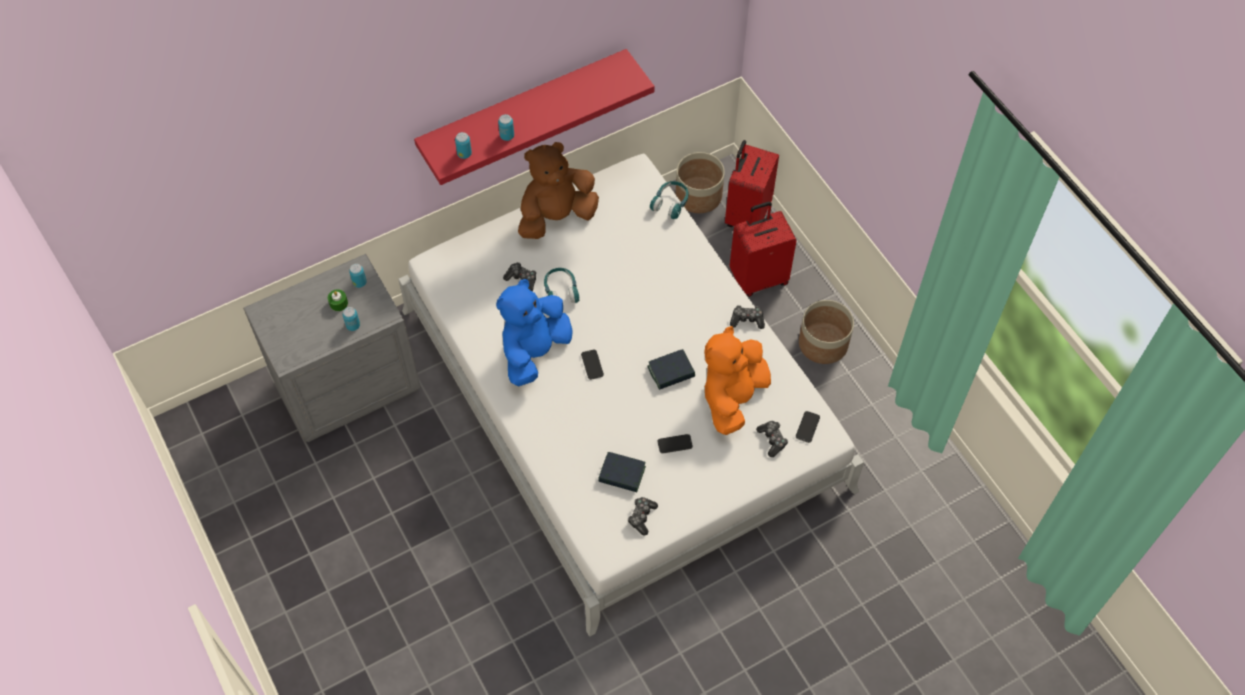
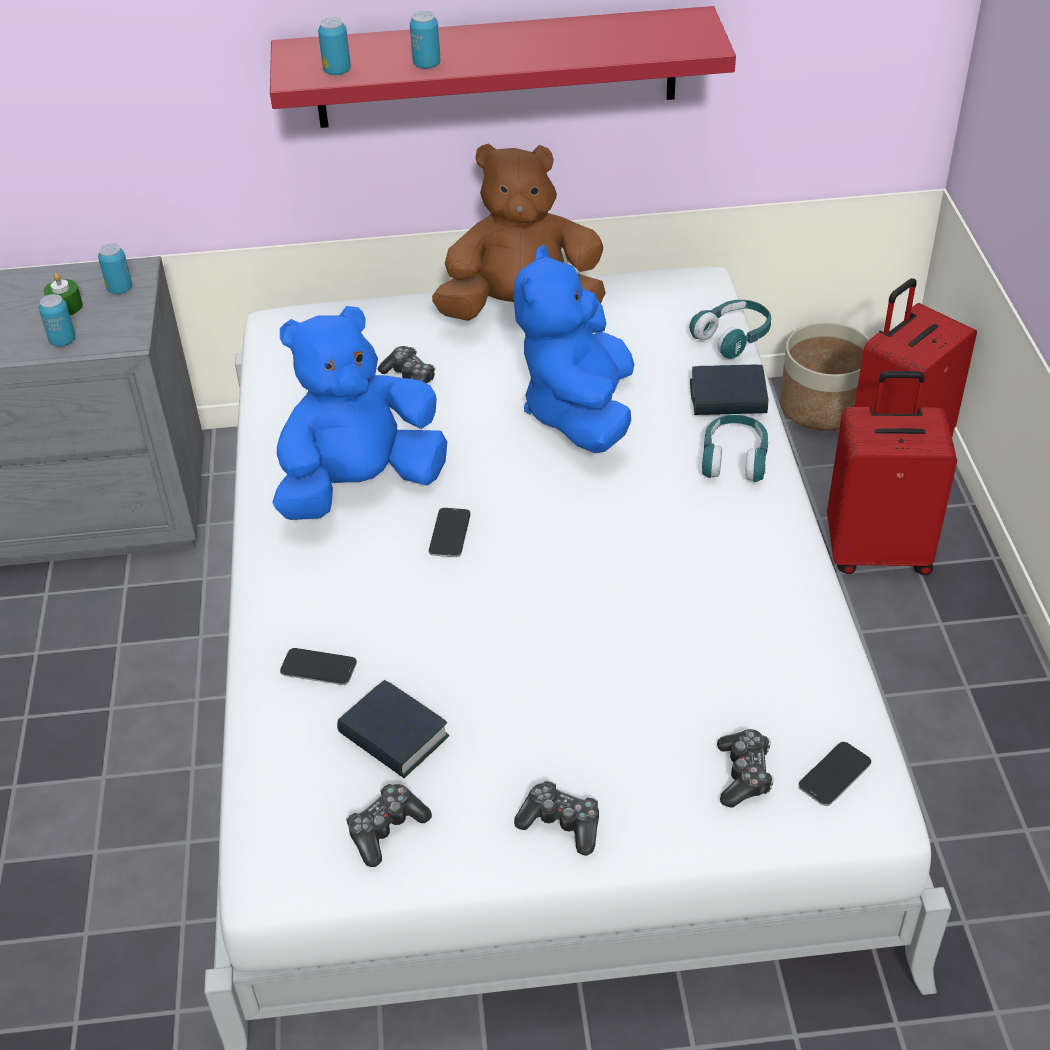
camera: 25 degrees right, 15 degrees down
(561, 291) = (465, 411): turquoise headphones -> turquoise headphones (734, 459)
(617, 274) = (580, 412): none -> blue plush toy
(671, 372) = (593, 589): book -> book (728, 398)
(675, 444) = (532, 715): phone -> phone (318, 668)
(732, 397) = (697, 670): orange plush toy -> none
(747, 320) = (792, 548): game controller -> game controller (561, 824)
(822, 343) = (962, 690): planter -> none

